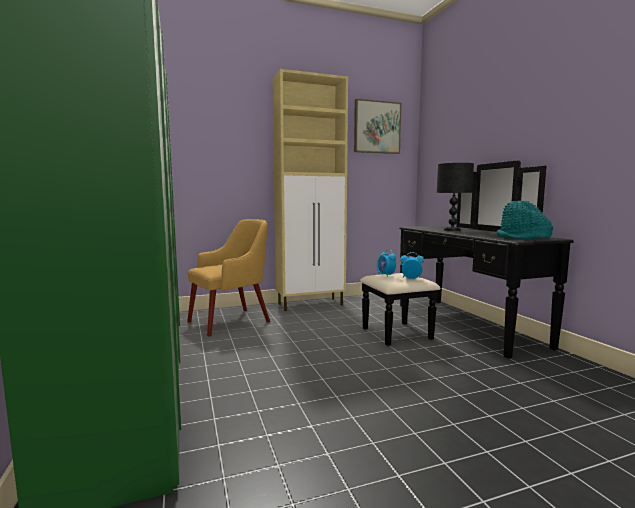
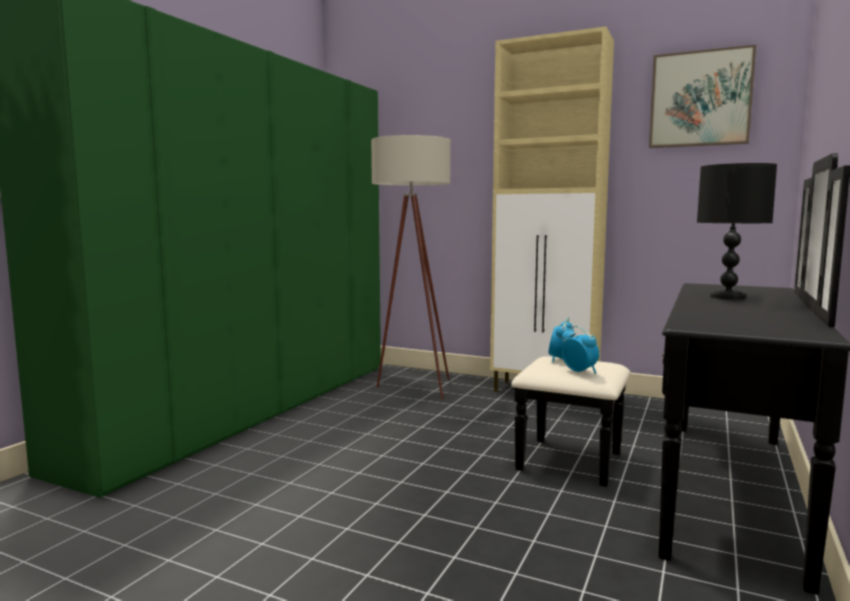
camera: 45 degrees right, 0 degrees up
(231, 321) = (413, 387): yellow armchair -> beige floor lamp
(523, 238) = (744, 325): turquoise hat -> none

